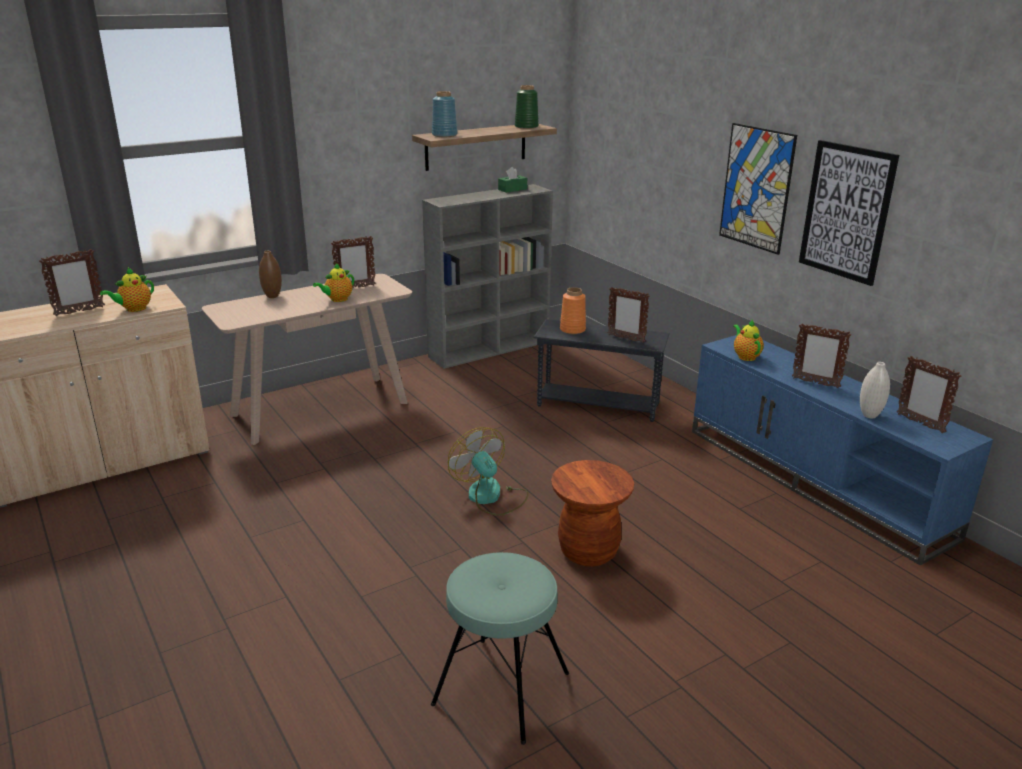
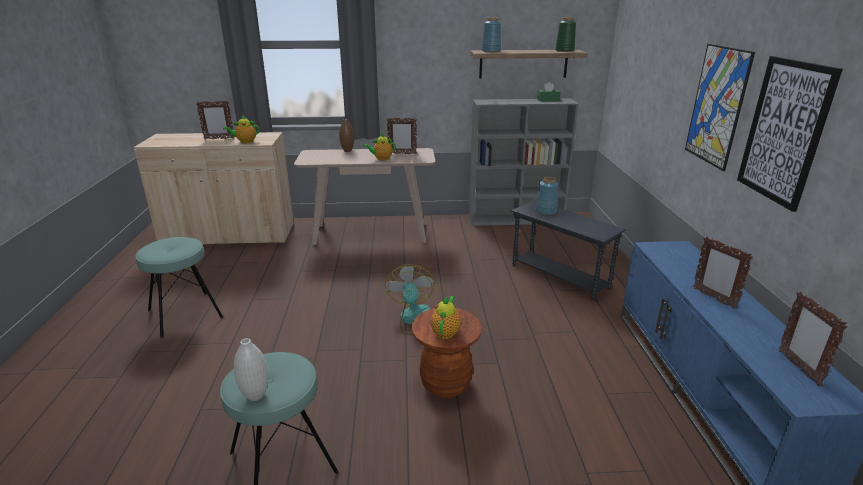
camera: 30 degrees right, 0 degrees up
(169, 585) = (185, 314): none -> turquoise stool
(572, 330) = (545, 211): orange vase -> blue vase
(626, 338) = (582, 226): picture frame -> none
(745, 356) = (665, 260): teapot -> teapot (446, 332)
(869, 415) = (743, 343): white vase -> white vase (255, 396)

